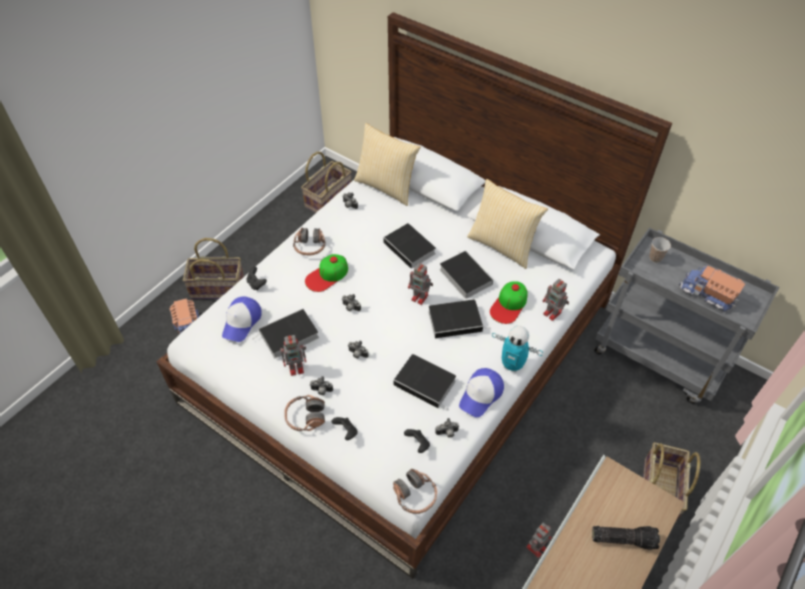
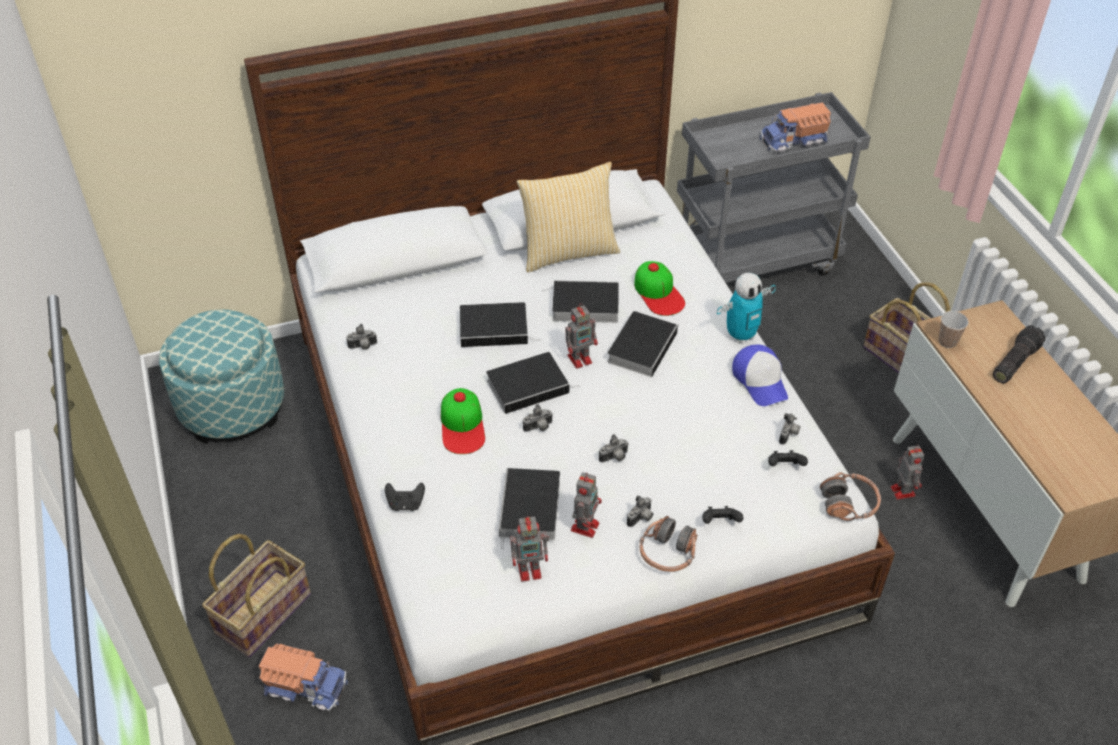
camera: 55 degrees left, 5 degrees down
(242, 322) = (462, 547): cap -> none
(310, 246) = (395, 419): headphones -> none
(328, 199) = (232, 407): basket -> ottoman
(387, 186) = (368, 296): pillow -> none
(426, 383) = (709, 417): book -> book (529, 385)
(553, 313) = (700, 267): toy robot -> toy robot (531, 569)
(655, 258) = (719, 145): cup -> cup (947, 342)

